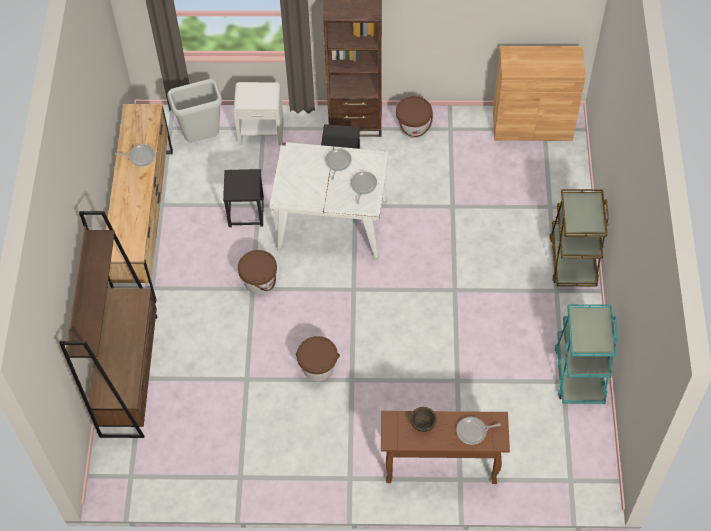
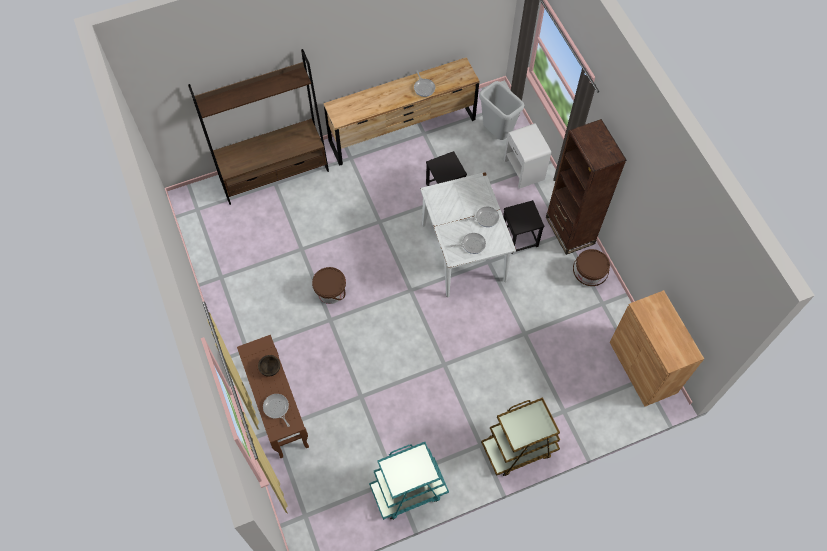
camera: 65 degrees right, 5 degrees up
(259, 281) = (388, 223): brown bucket -> none

